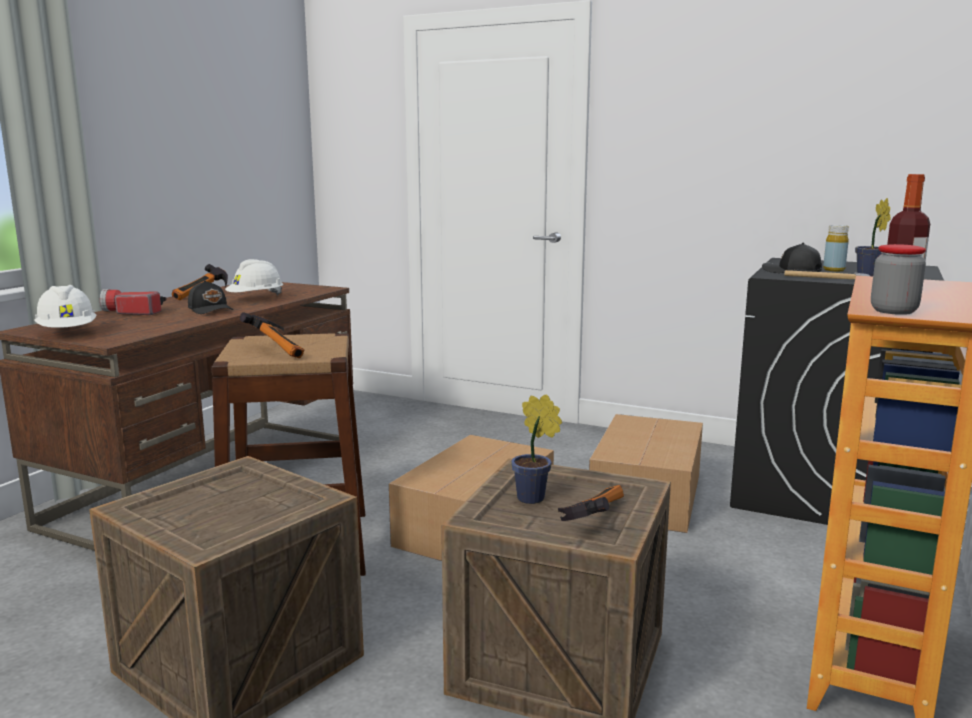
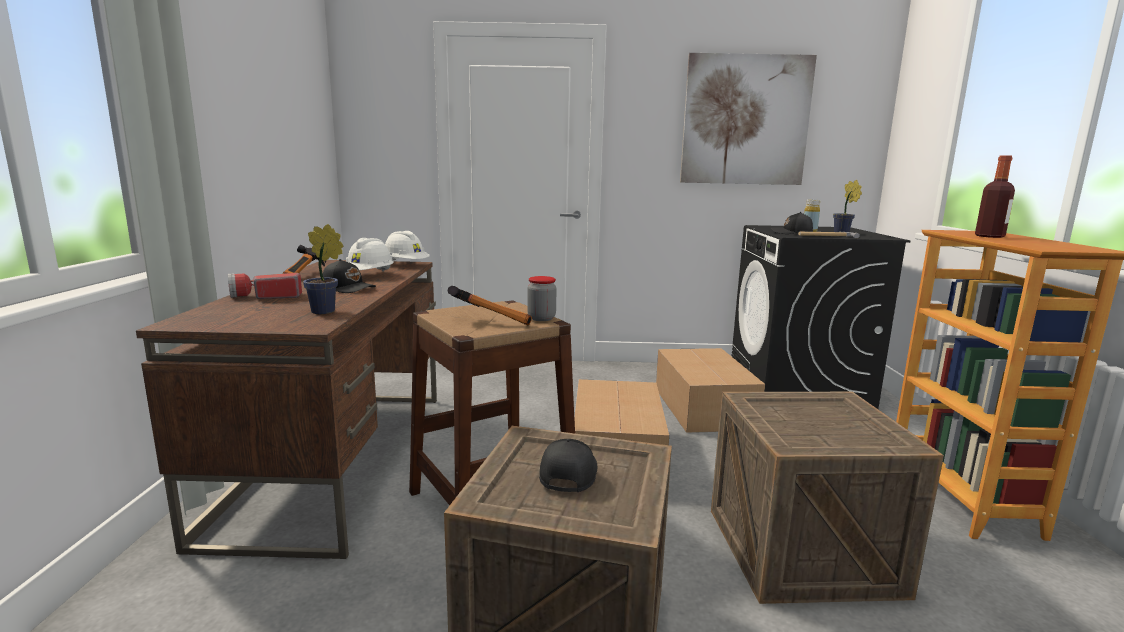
camera: 25 degrees left, 0 degrees up
(68, 333) = (241, 323): white hard hat -> white hard hat (406, 265)
(229, 502) = (567, 474): none -> black cap
(534, 499) = (793, 421): potted plant -> potted plant (326, 312)
(591, 519) = (856, 430): hammer -> none
(776, 113) = (745, 120): none -> picture
(893, 311) = (1054, 248): jar -> jar (541, 318)

